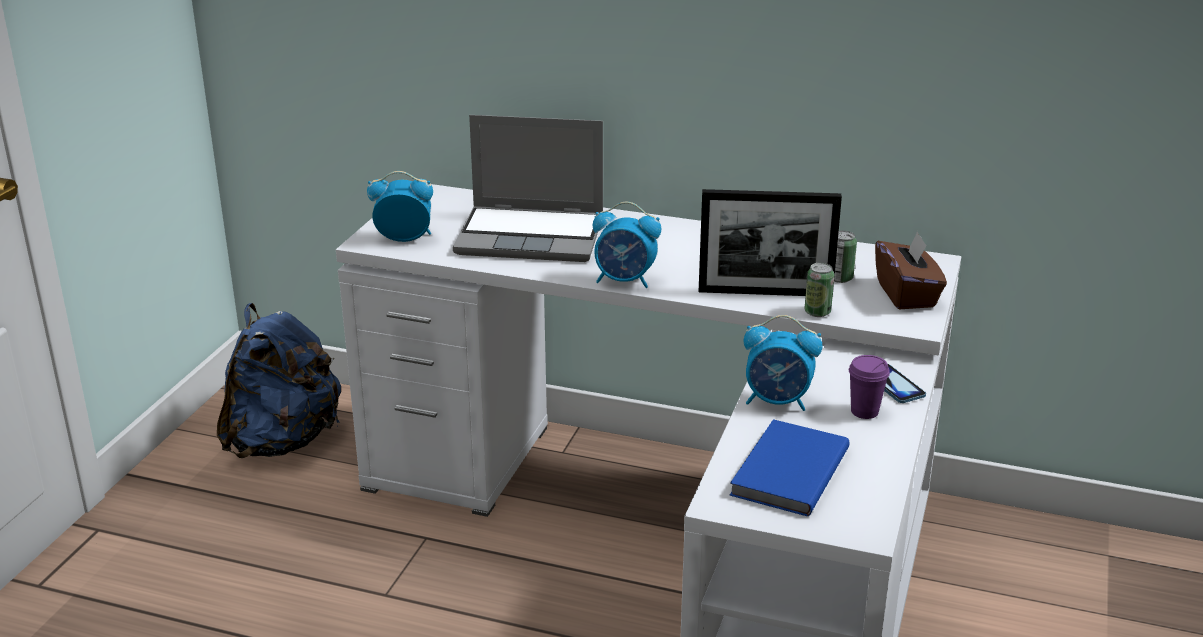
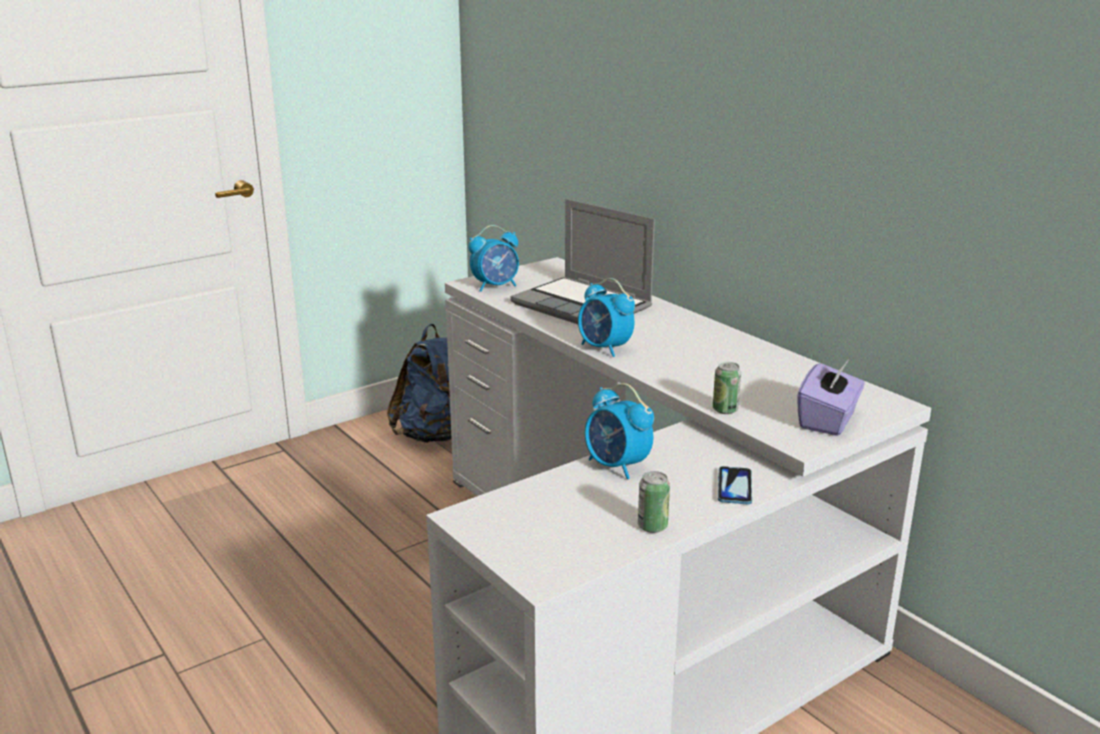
camera: 35 degrees right, 5 degrees down
(404, 238) = (496, 286): alarm clock -> alarm clock turned 120 degrees clockwise
(765, 292) = (702, 385): picture frame -> none
(786, 472) = (545, 515): blue book -> none
(840, 278) = (785, 393): can -> can (652, 526)
(864, 411) = (678, 497): purple cup -> none
(907, 294) = (828, 420): brown tissue box -> purple tissue box

